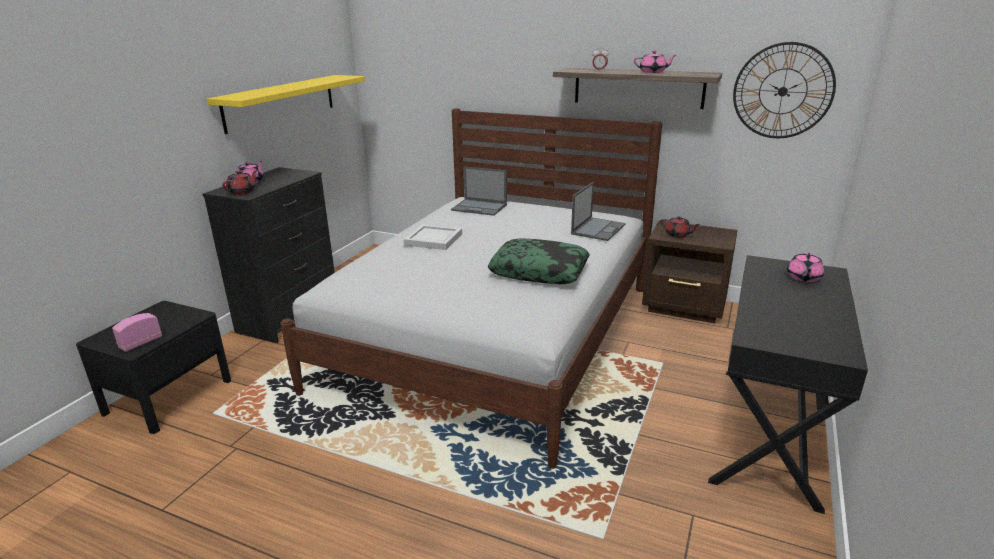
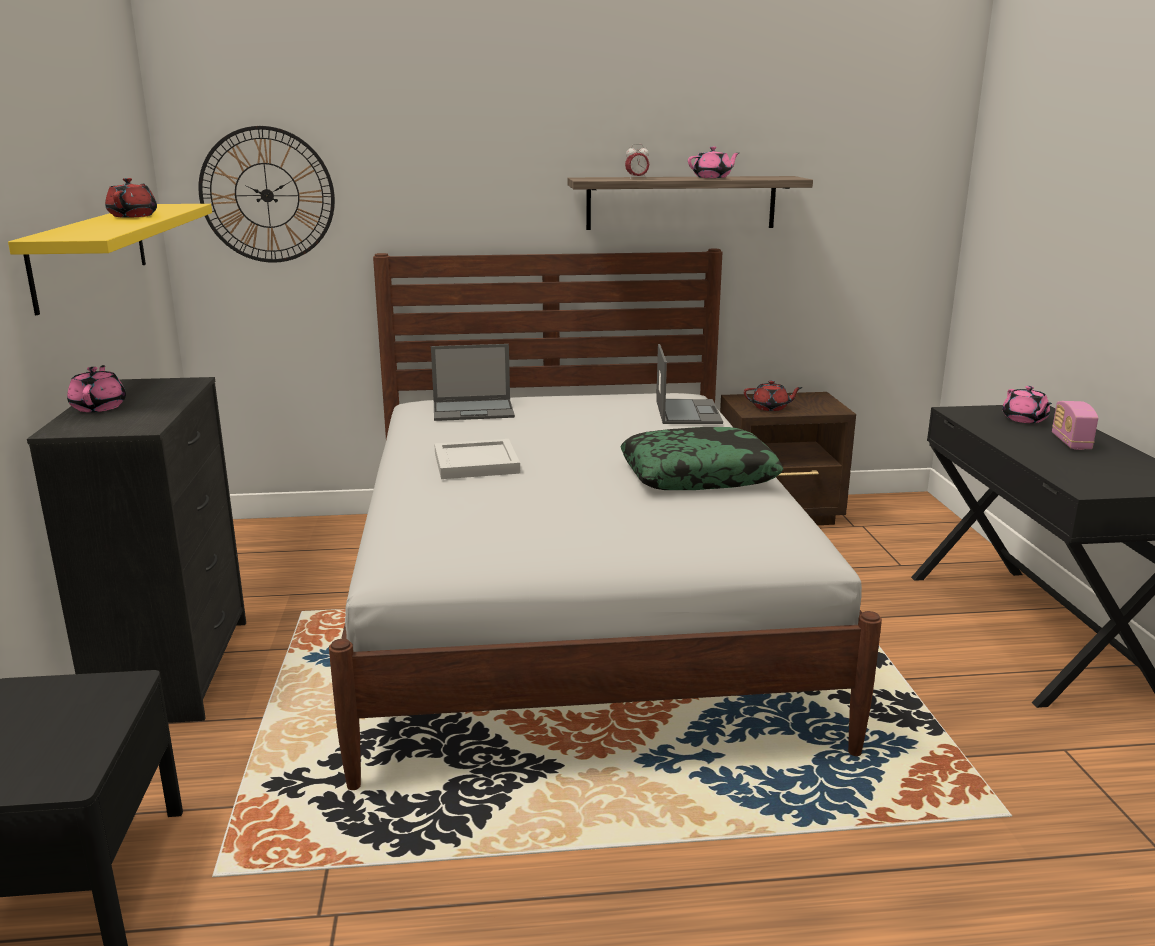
camera: 30 degrees left, 5 degrees down
(141, 343) = (64, 763): radio -> radio (1070, 442)
(242, 192) = (117, 424): red teapot -> red teapot (133, 216)
(782, 91) = (870, 197): wall clock -> wall clock (267, 195)

